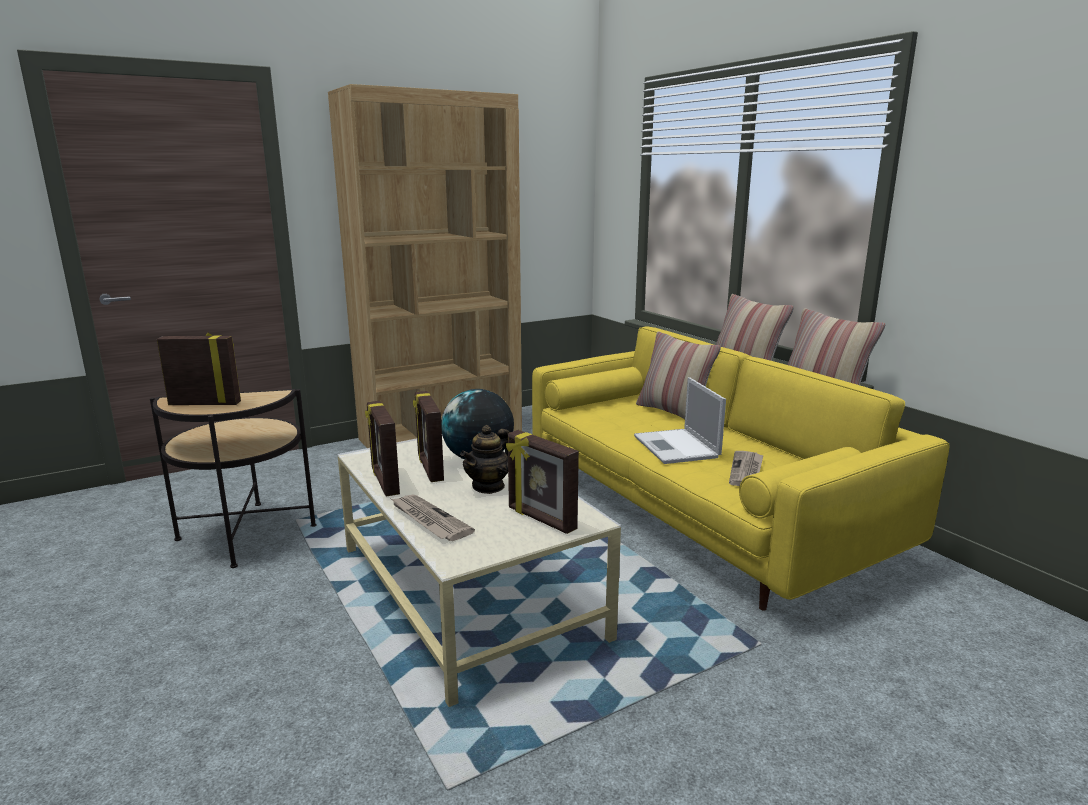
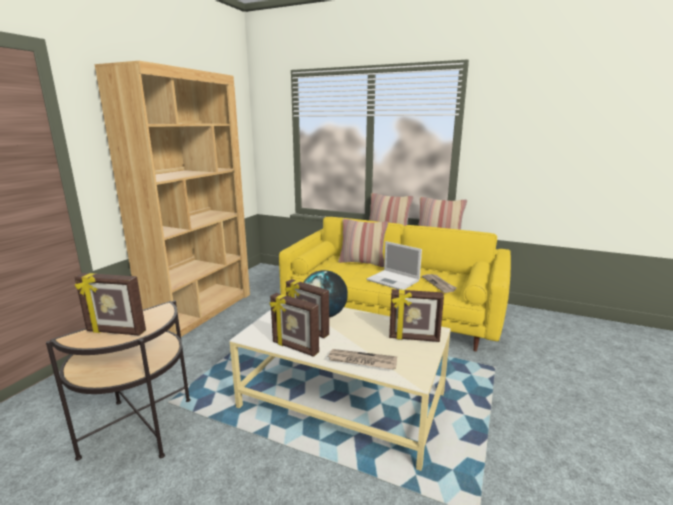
camera: 35 degrees left, 0 degrees up
(205, 403) = (115, 332): picture frame -> picture frame turned 135 degrees counterclockwise
(488, 486) = (357, 329): teapot -> none

